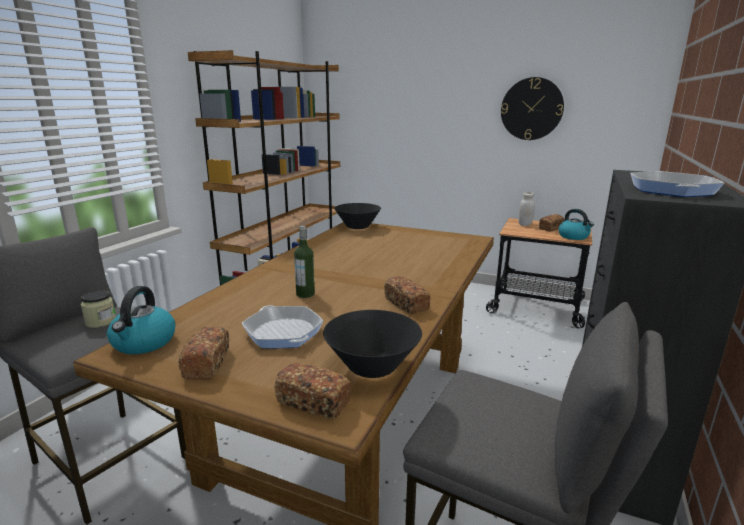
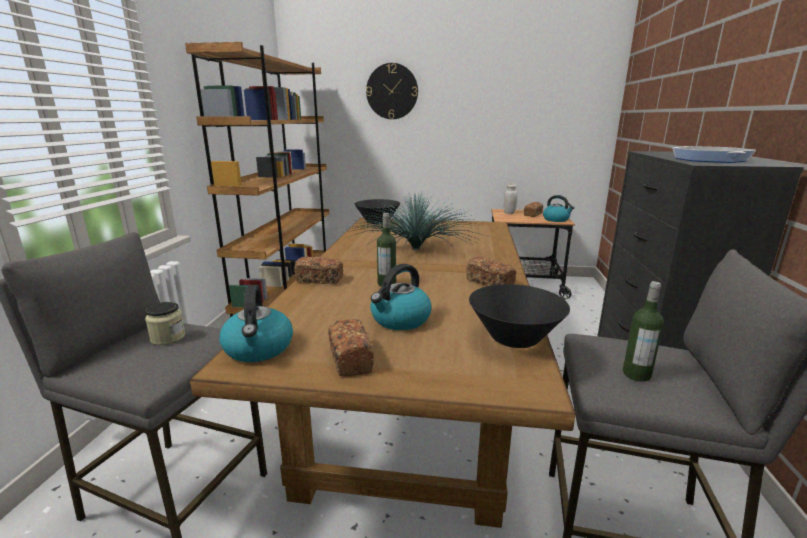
camera: 15 degrees left, 0 degrees up
(283, 332) = (400, 320): frying pan -> kettle
(314, 402) = (494, 377): bread -> bread (320, 279)
(366, 260) = (415, 249): none -> potted plant
(486, 424) = (636, 374): none -> bottle
(531, 109) = (507, 109): wall clock -> wall clock (392, 91)

